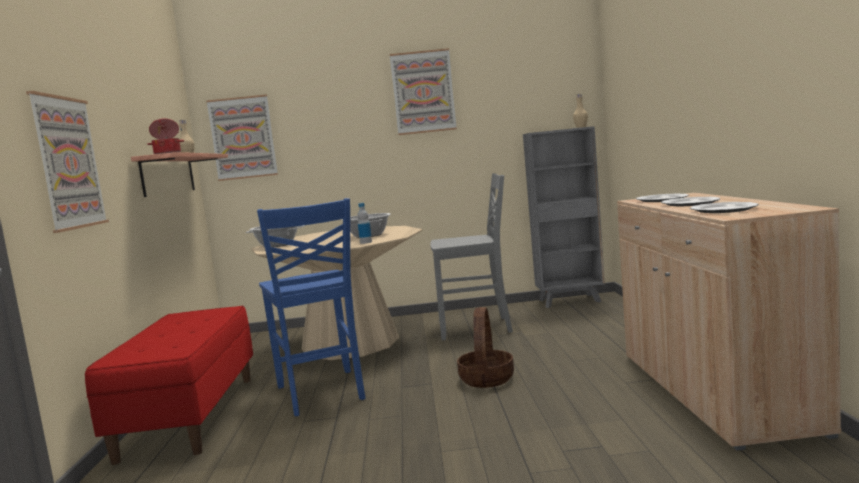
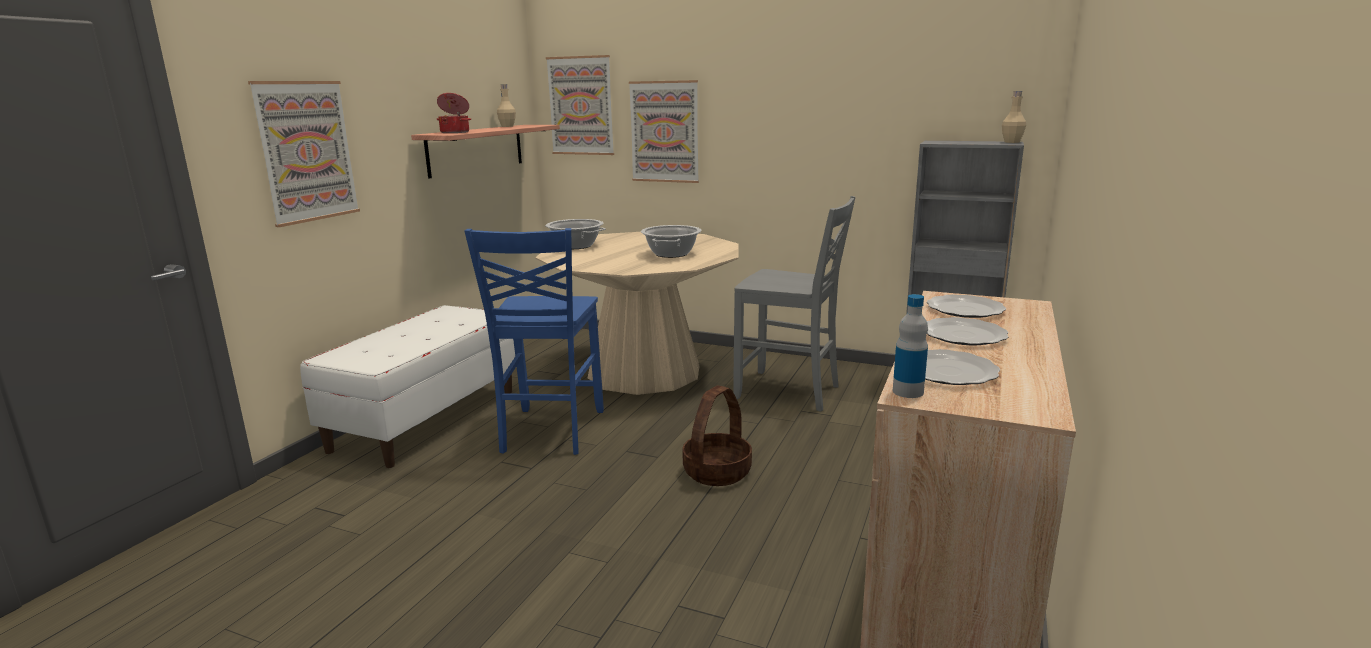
camera: 25 degrees right, 10 degrees up
(190, 416) = (426, 419): red bench -> white bench
(366, 242) = (644, 268): bottle -> bottle (908, 392)
(423, 92) = (795, 67): picture -> picture (664, 132)

